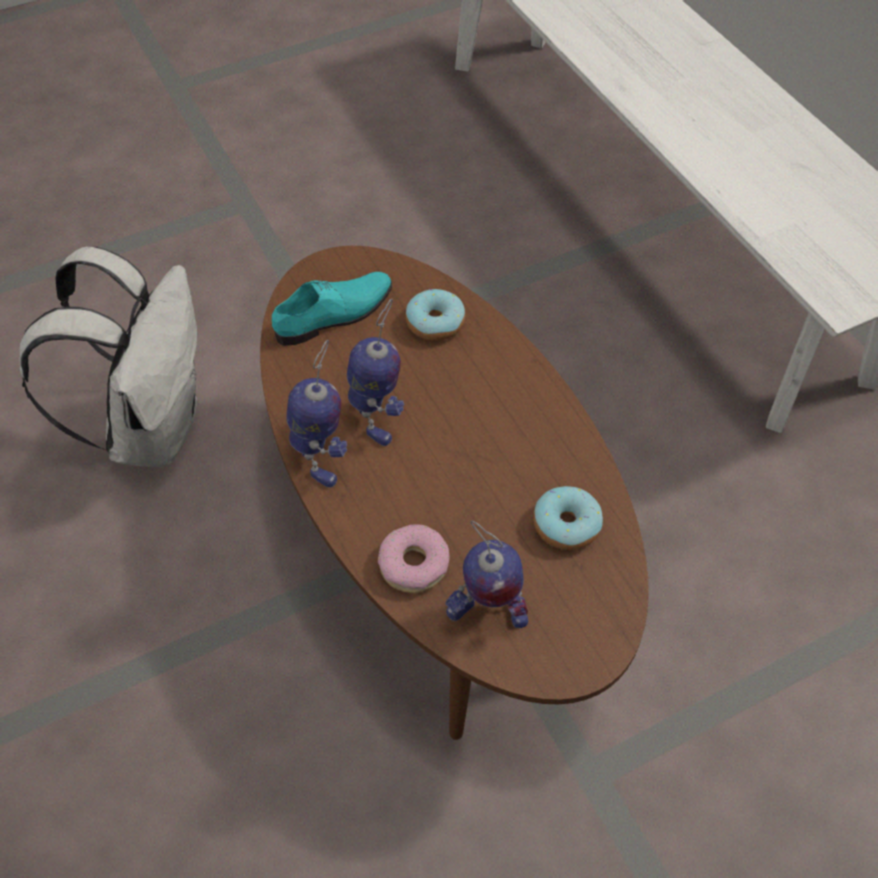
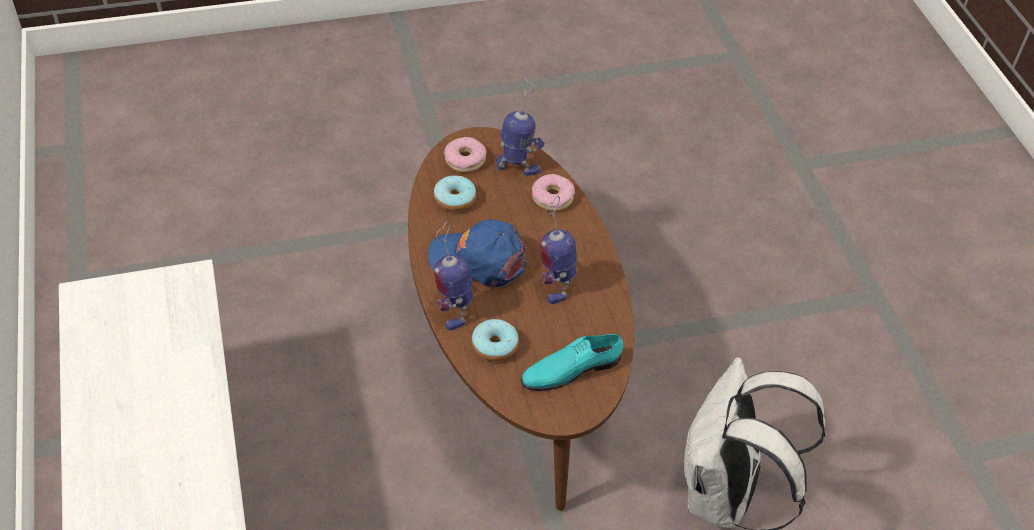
camera: 170 degrees left, 5 degrees down
(321, 458) = (598, 266): toy robot -> toy robot (453, 310)
(494, 431) = (478, 260): none -> blue cap
(580, 608) = (465, 160): none -> donut

